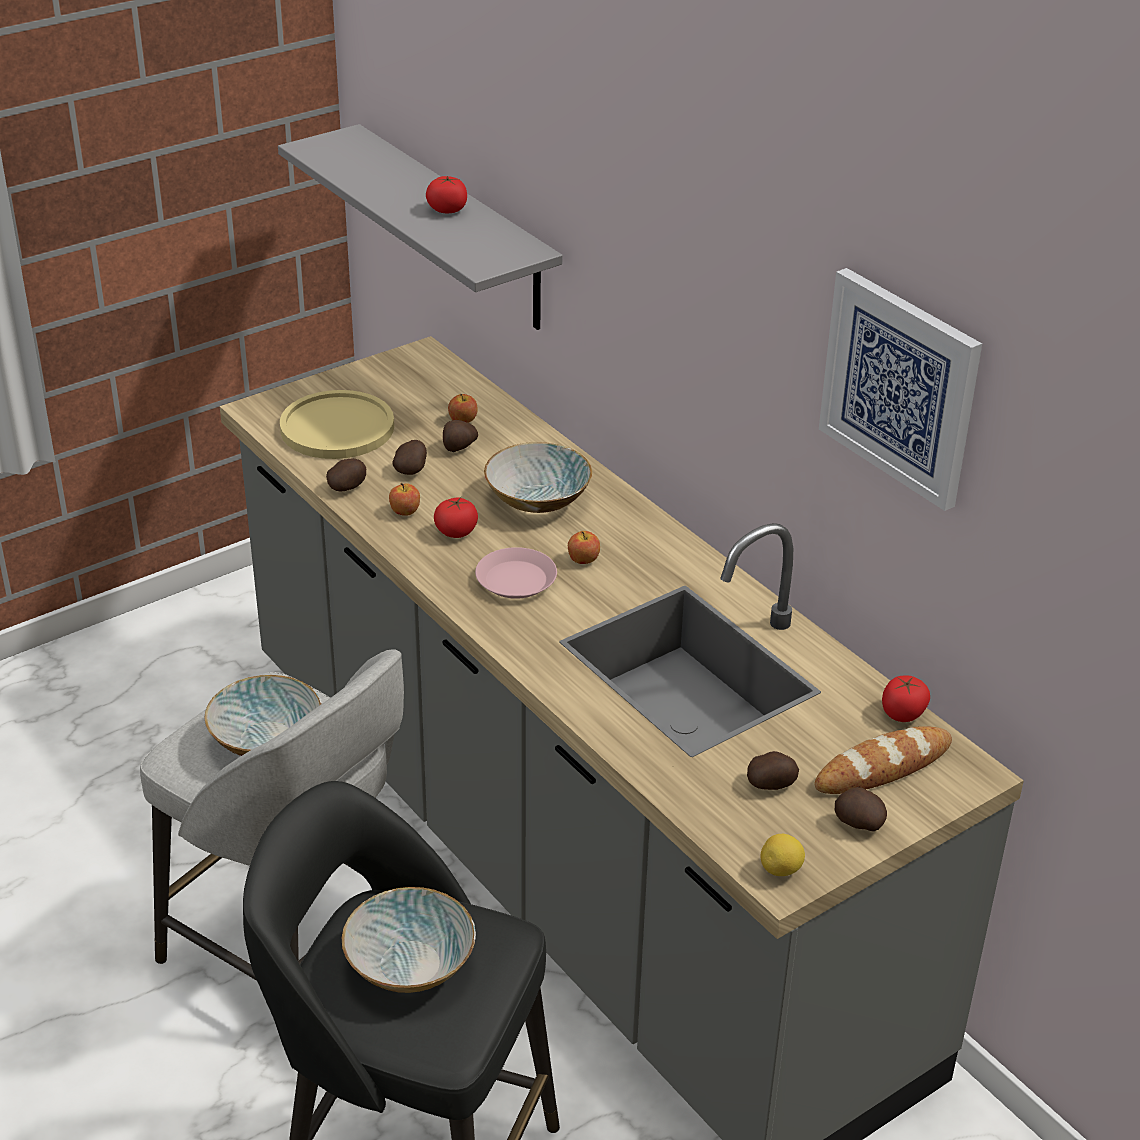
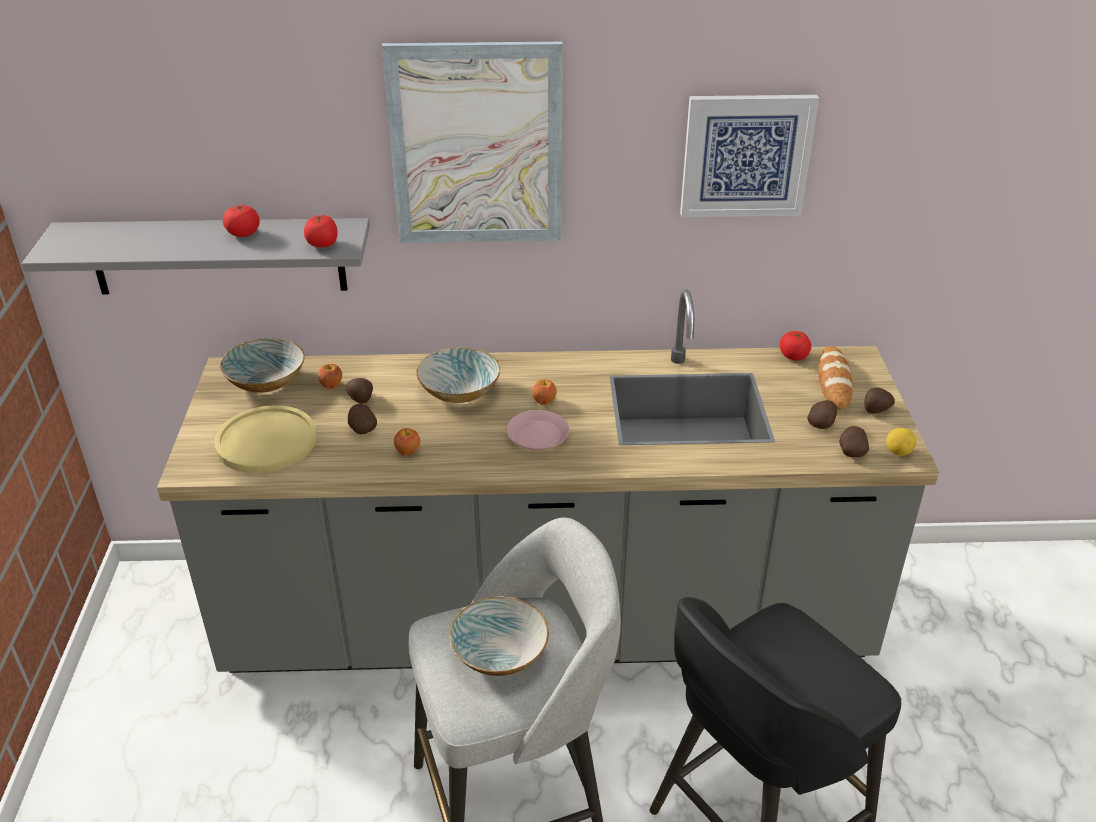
camera: 55 degrees left, 0 degrees up
(348, 487) = (347, 465): potato -> potato (851, 451)
(412, 964) = (788, 672): bowl -> bowl (267, 381)
(456, 532) = (457, 438): tomato -> tomato (322, 244)
(652, 220) = (476, 145): none -> picture

